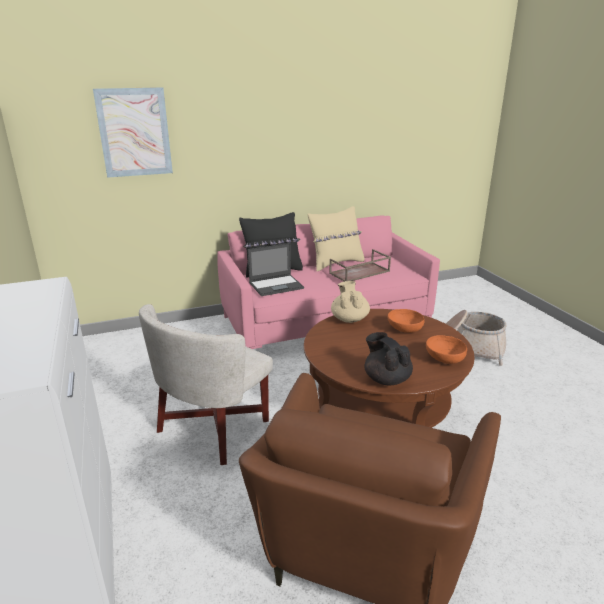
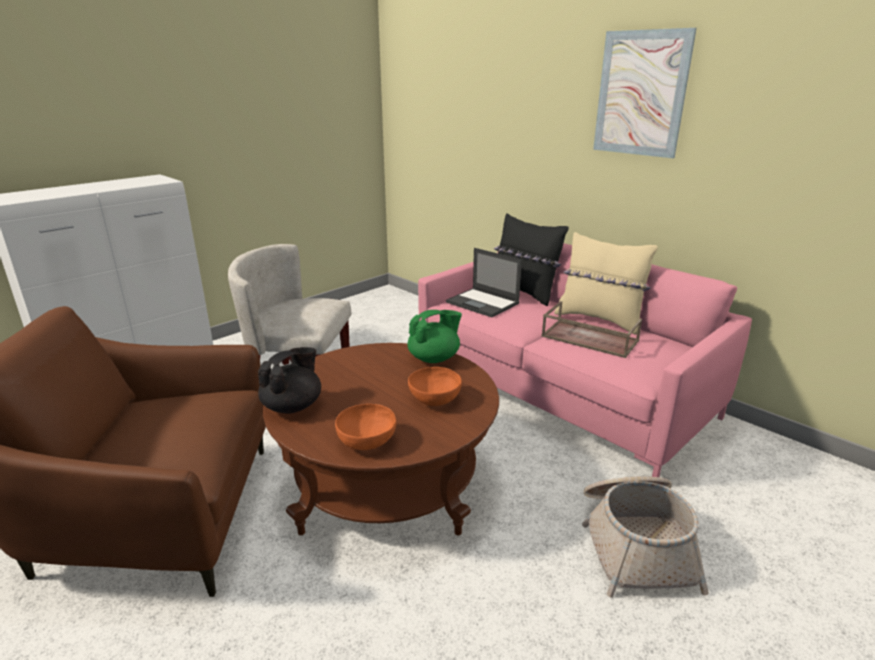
camera: 65 degrees right, 0 degrees up
(134, 132) = (457, 98): picture -> picture (641, 94)
(349, 319) = (434, 358): beige teapot -> green teapot

